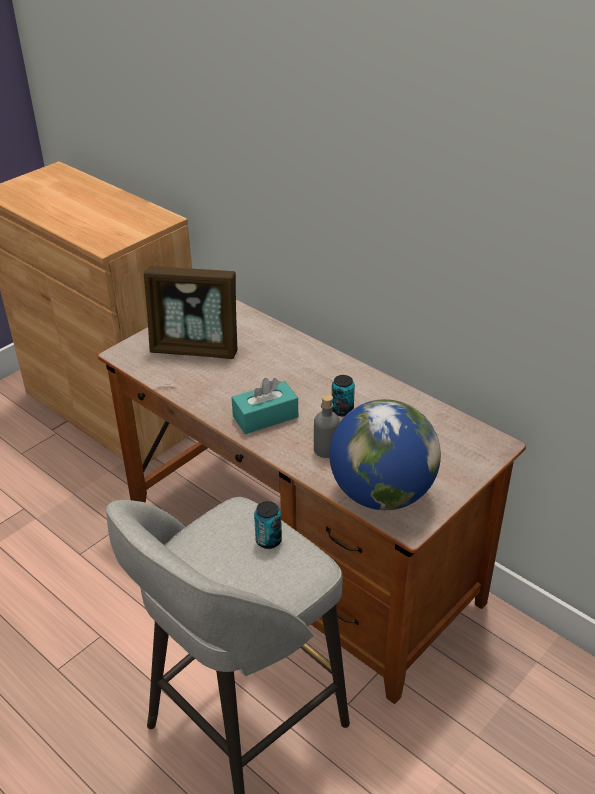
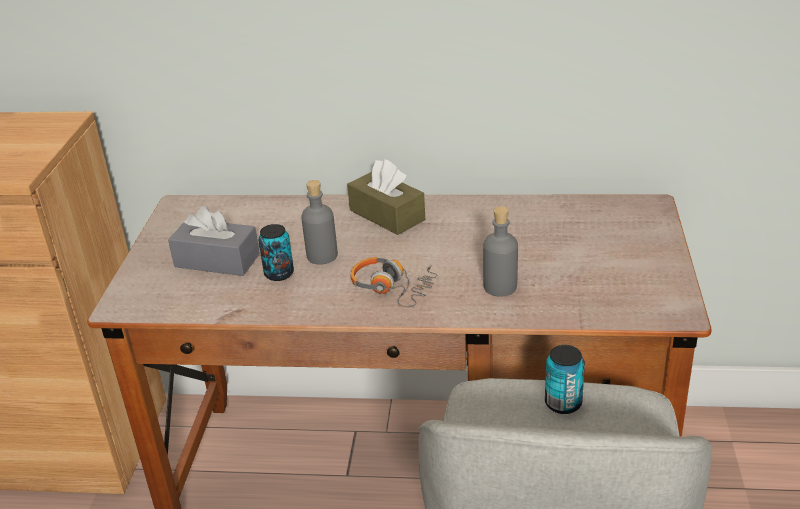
camera: 35 degrees left, 5 degrees down
(195, 349) = (217, 260): picture frame -> grey tissue box
(252, 375) = (322, 256): none -> grey bottle
(265, 417) = (392, 288): turquoise tissue box -> headphones
(321, 366) = (387, 215): none -> brown tissue box
(342, 410) = (466, 244): can -> can (279, 274)
(381, 494) = (611, 298): globe -> none

